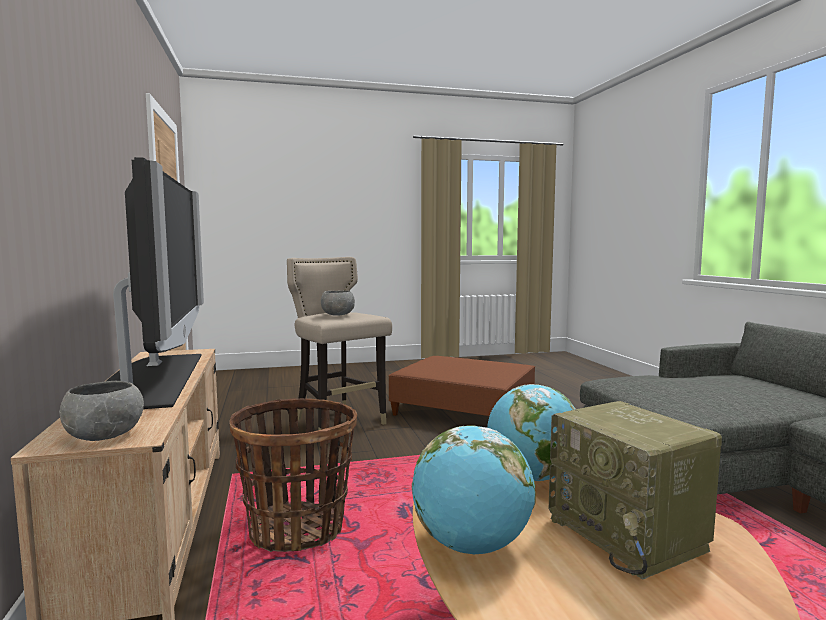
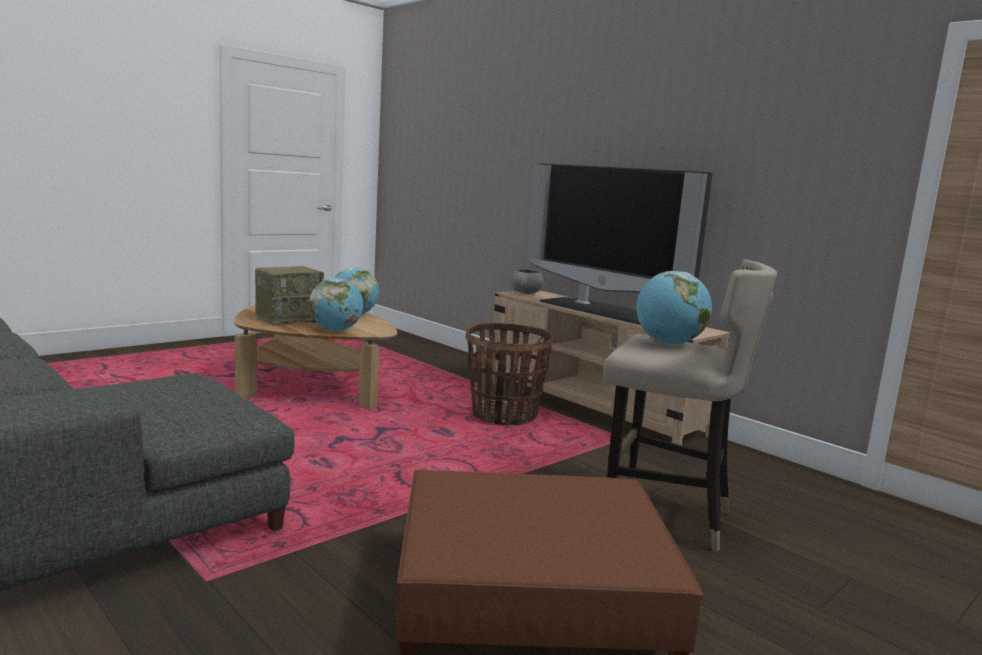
camera: 150 degrees right, 5 degrees up
(338, 314) = (669, 344): grey bowl -> globe
(629, 535) = (289, 319): radio -> radio turned 105 degrees clockwise

